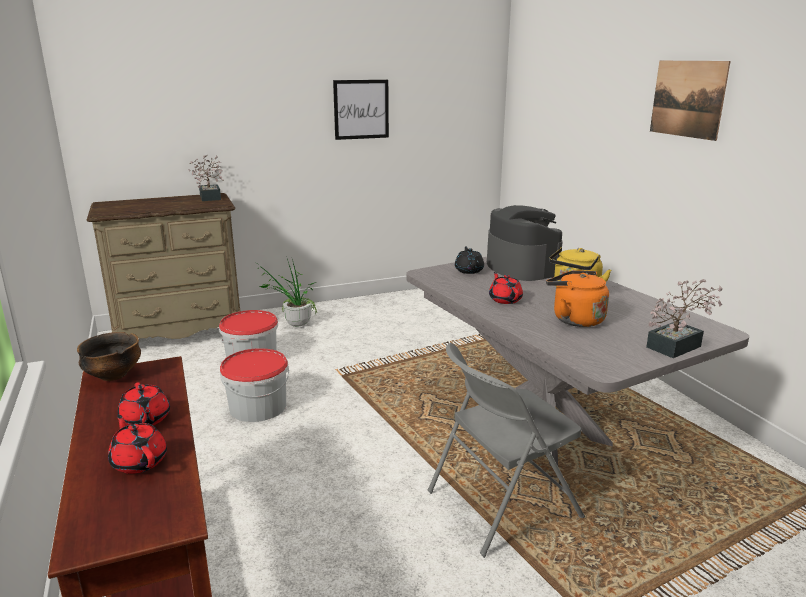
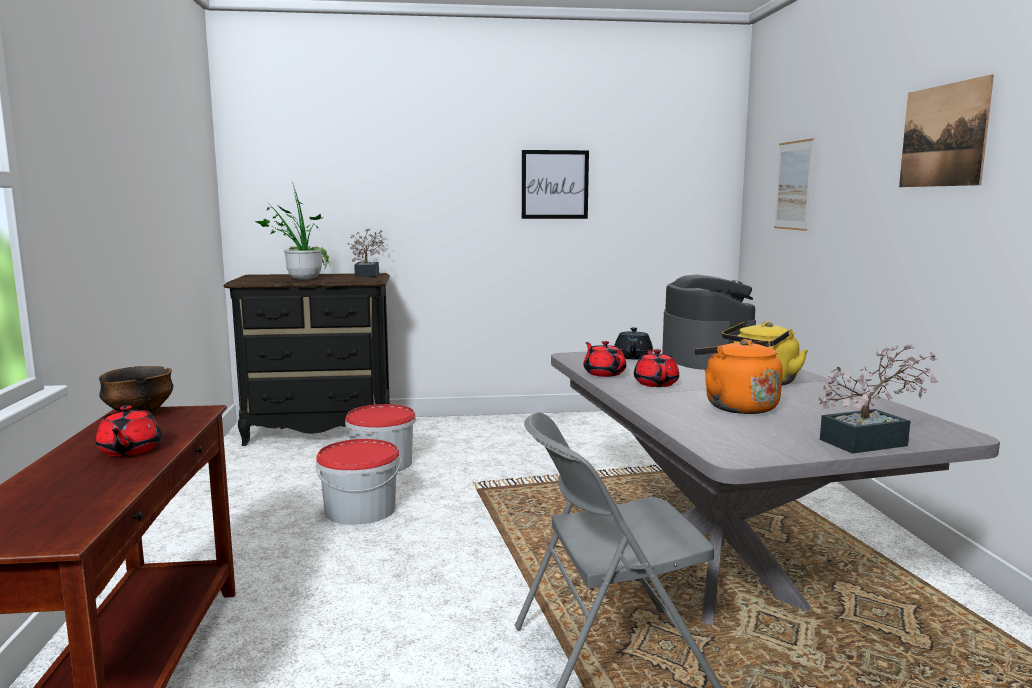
camera: 15 degrees right, 10 degrees down
(139, 461) = (83, 483): red teapot -> red teapot (604, 373)
(180, 335) = (319, 433): beige dresser -> black dresser
(293, 324) = (450, 433): potted plant -> potted plant (299, 279)
(554, 114) = (793, 185): none -> picture

